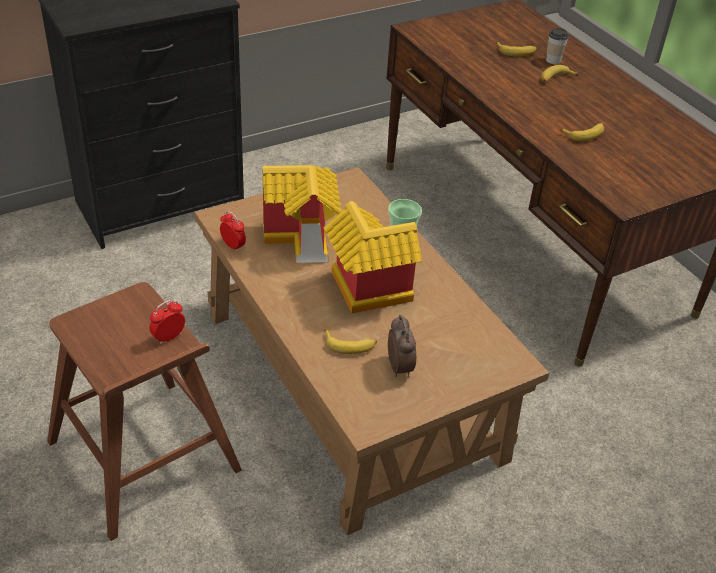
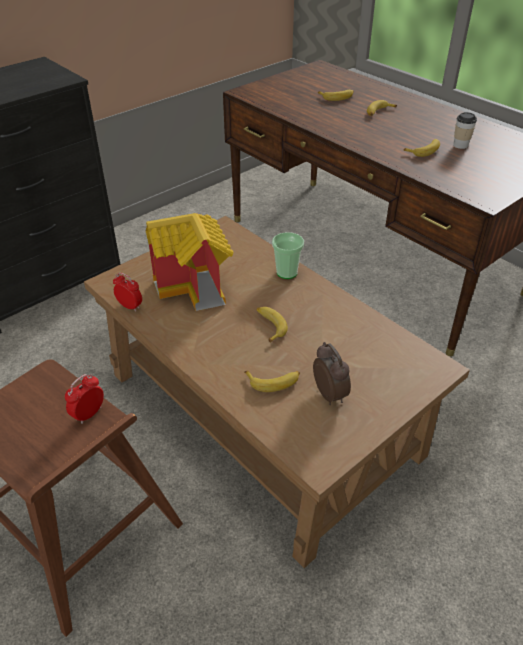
camera: 10 degrees left, 0 degrees up
(364, 291) = (269, 326): toy house -> banana
(553, 60) = (370, 99): cup -> cup (460, 145)

